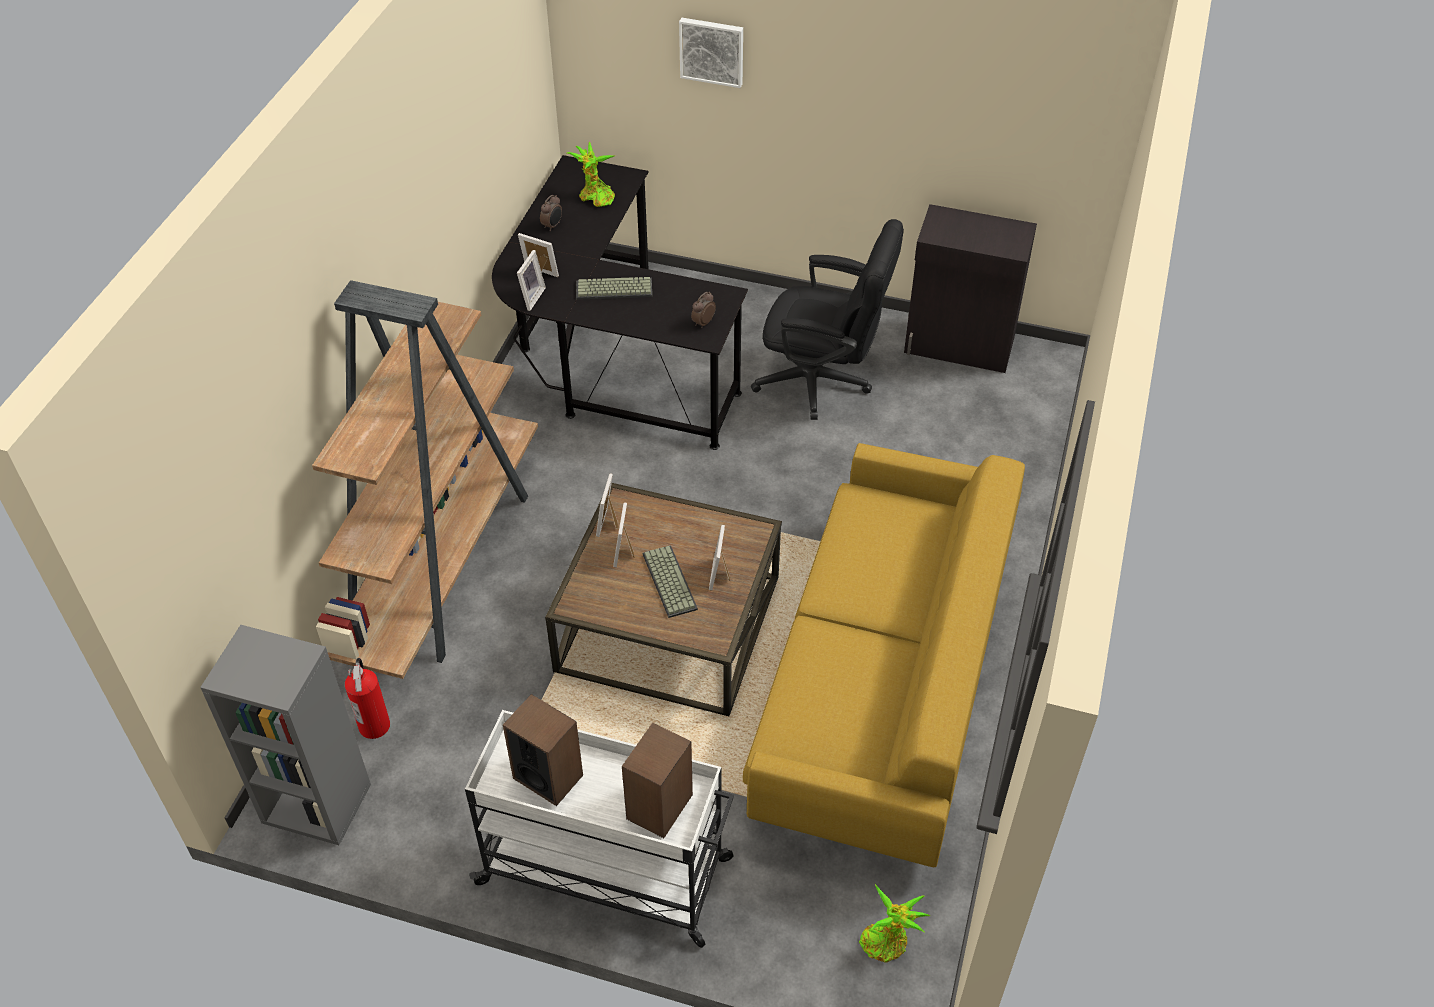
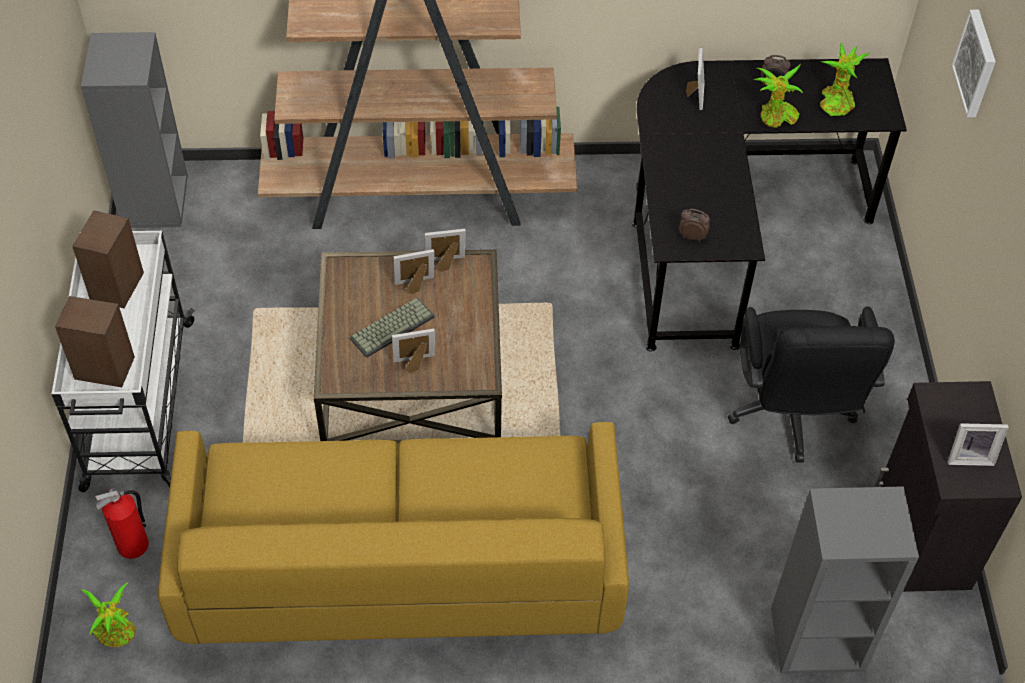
camera: 70 degrees right, 5 degrees up
(375, 725) = (237, 209): fire extinguisher -> fire extinguisher (134, 545)
(530, 297) = (659, 99): picture frame -> picture frame (969, 456)
(593, 236) = (775, 118): none -> potted plant
(613, 290) = (703, 155): keyboard -> none
(1034, 434) = (816, 640): none -> grey bookcase

